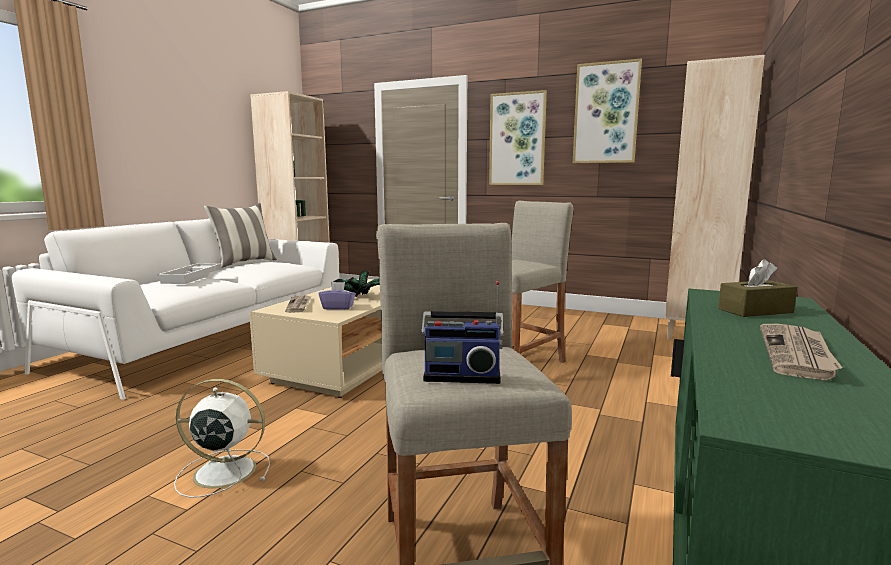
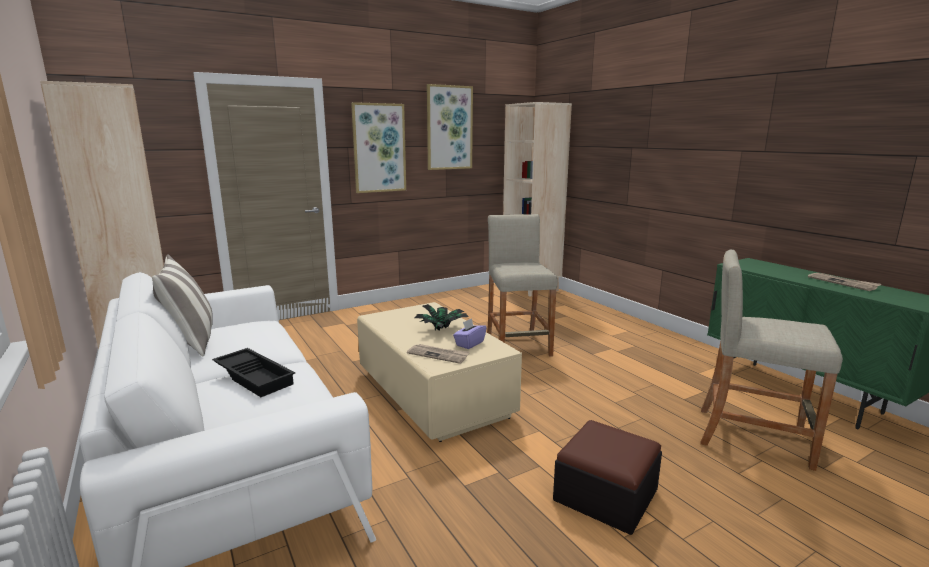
camera: 55 degrees left, 5 degrees up
(192, 277) = (255, 376): white tray -> black tray
(222, 472) = (605, 495): white fan -> ottoman
(462, 376) = (808, 331): radio -> none
(755, 311) = (772, 269): brown tissue box -> none

